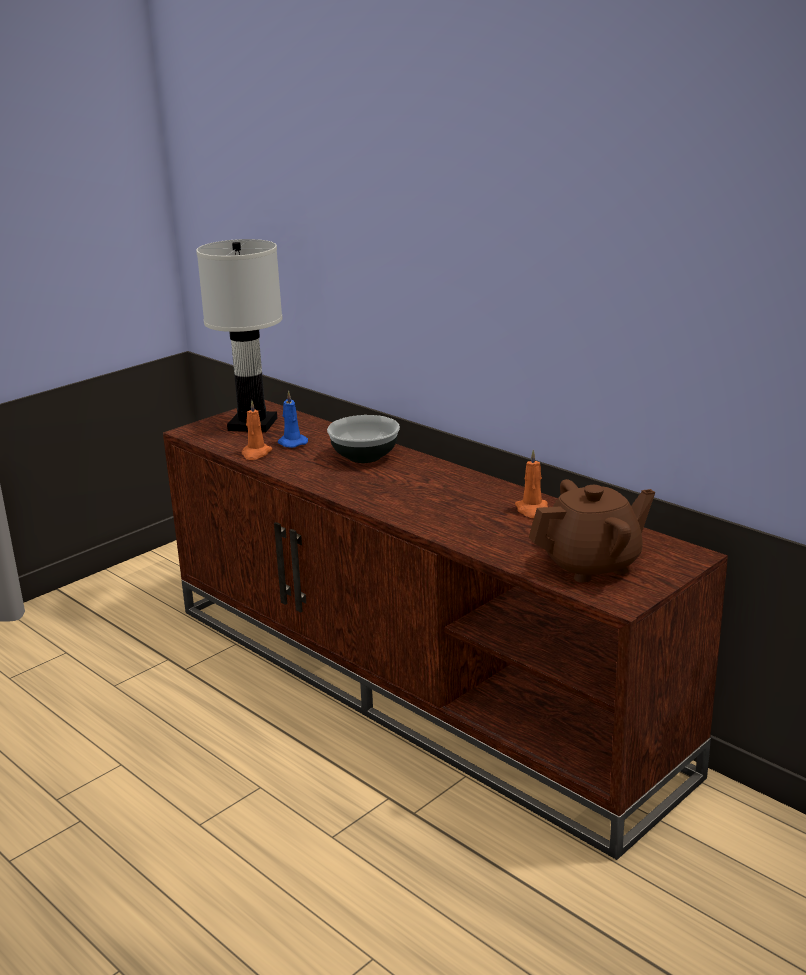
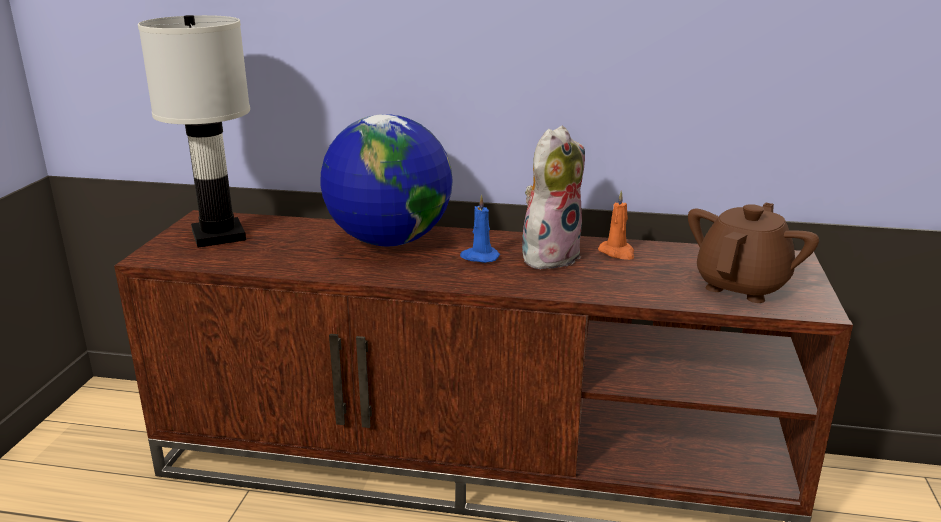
camera: 35 degrees left, 0 degrees up
(256, 453) = (266, 263): orange candle -> none
(291, 443) = (291, 244): blue candle -> blue candle (479, 257)
(364, 456) = (389, 241): bowl -> globe
(470, 498) = (549, 255): none -> plush toy

